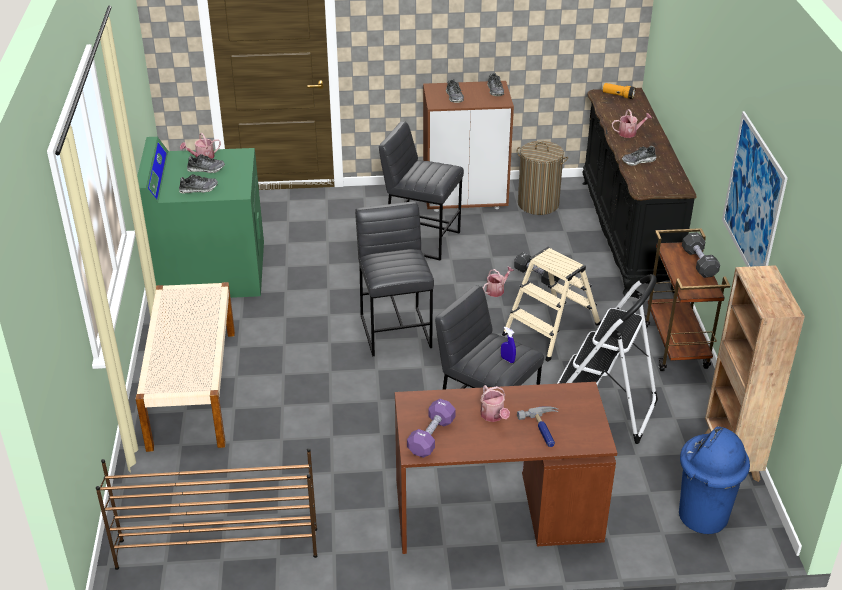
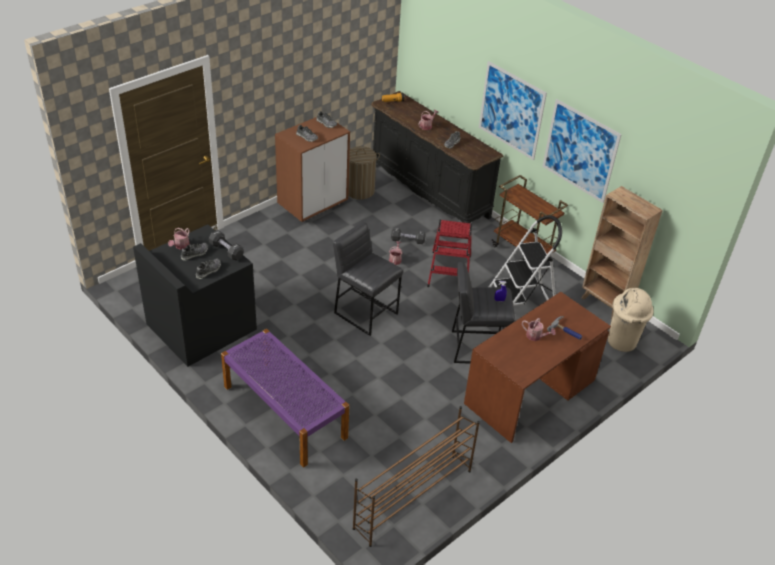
camera: 40 degrees left, 5 degrees up
(192, 388) = (284, 412): beige bench -> purple bench
(211, 269) = (201, 326): green washing machine -> black washing machine
(421, 239) = (315, 244): grey stool -> none
(431, 436) = (520, 364): purple dumbbell -> none
(551, 329) = (449, 270): beige step ladder -> red step ladder
(699, 263) = (532, 197): black dumbbell -> black dumbbell (226, 250)
(702, 516) = (622, 342): blue trash can -> beige trash can
(711, 126) = (511, 110): none -> picture

